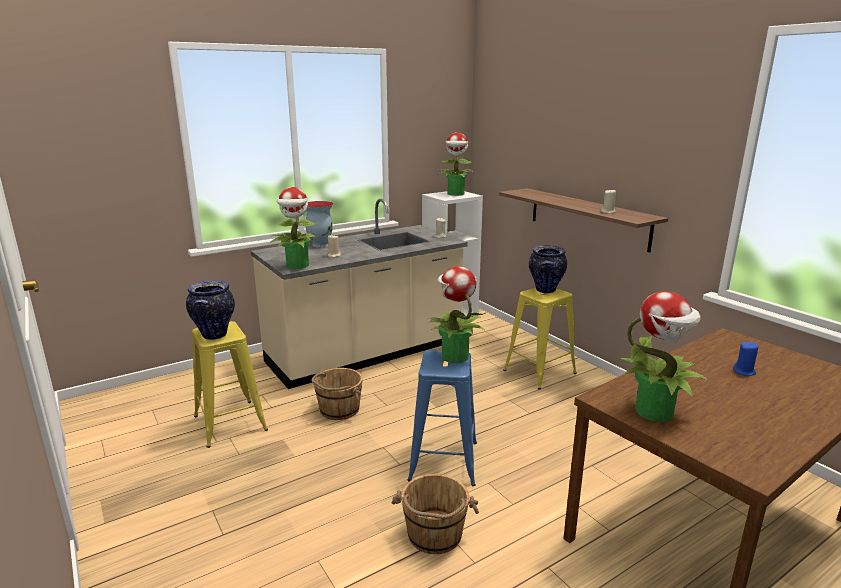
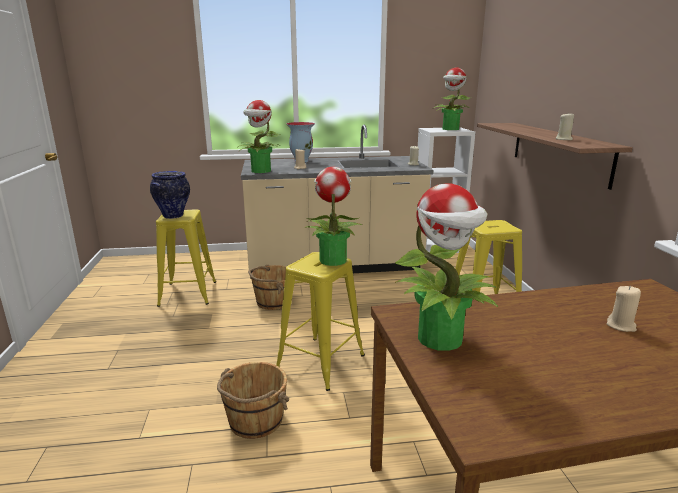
camera: 25 degrees right, 0 degrees up
(443, 461) = (320, 362): blue stool -> yellow stool
(545, 290) = (495, 224): vase -> none
(744, 372) = (621, 326): blue candle -> beige candle

